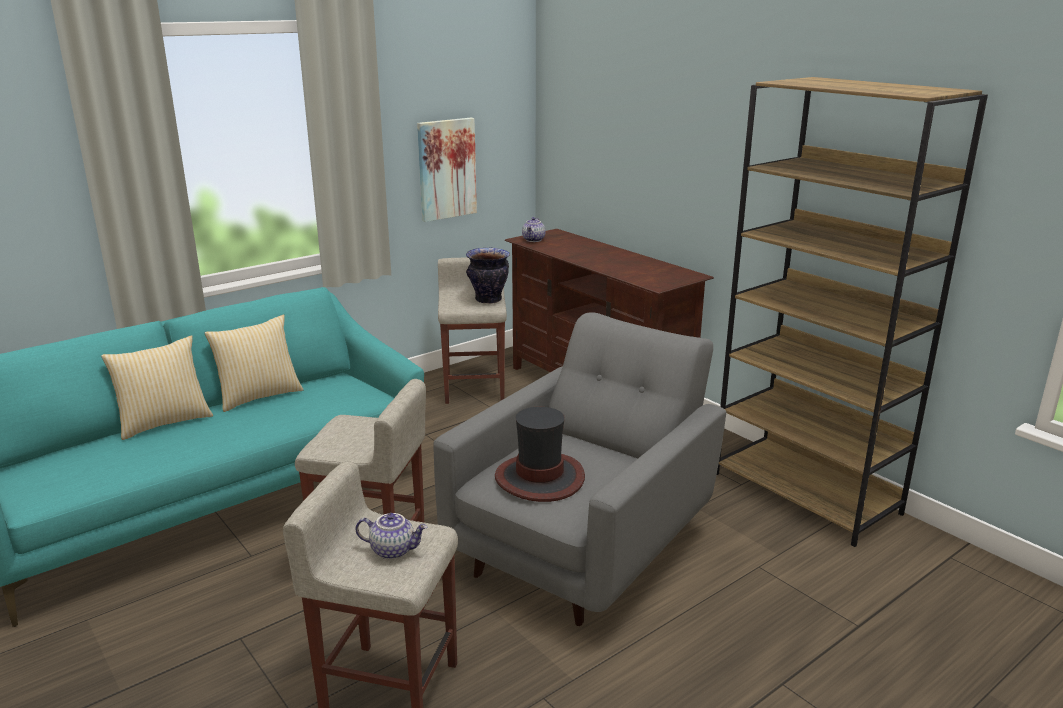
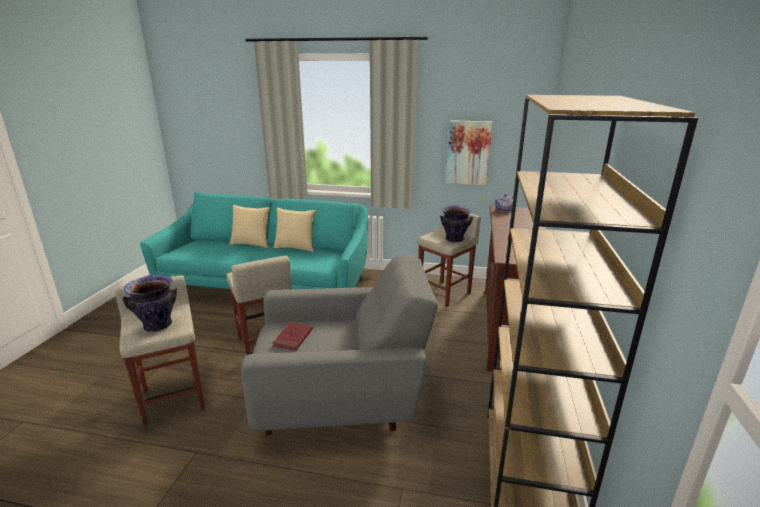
camera: 50 degrees right, 0 degrees up
(393, 550) = (158, 325): teapot -> vase
(540, 478) = (293, 338): hat -> red book

